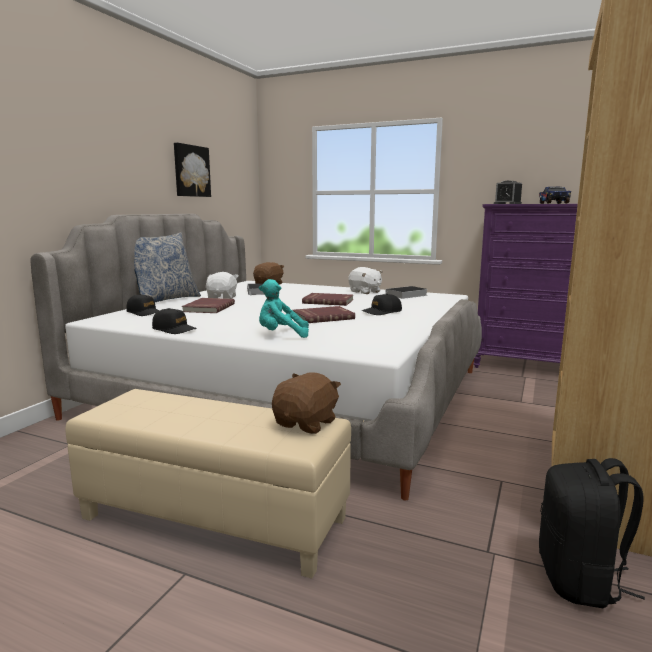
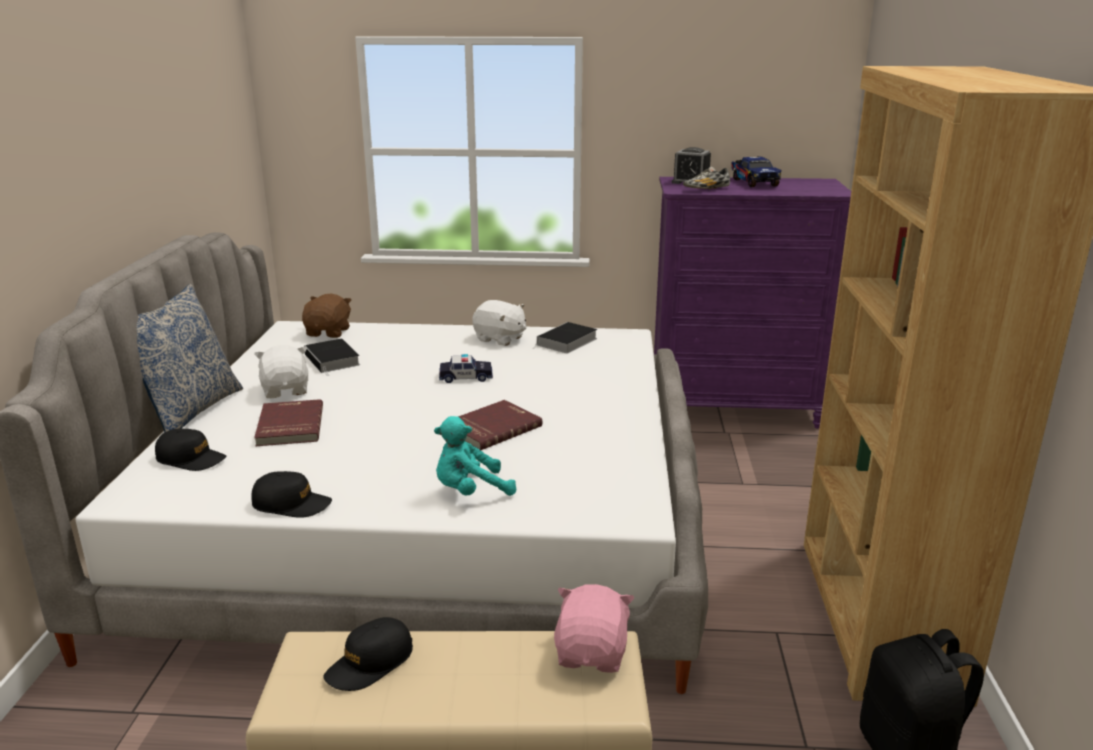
camera: 20 degrees left, 10 degrees up
(191, 171) = (170, 154): picture -> none
(306, 423) = (592, 653): brown plush toy -> pink plush toy
(328, 301) = (466, 377): red book -> toy car
(382, 312) = (566, 399): black cap -> black cap (370, 663)
(514, 203) = (706, 189): none -> shoe

